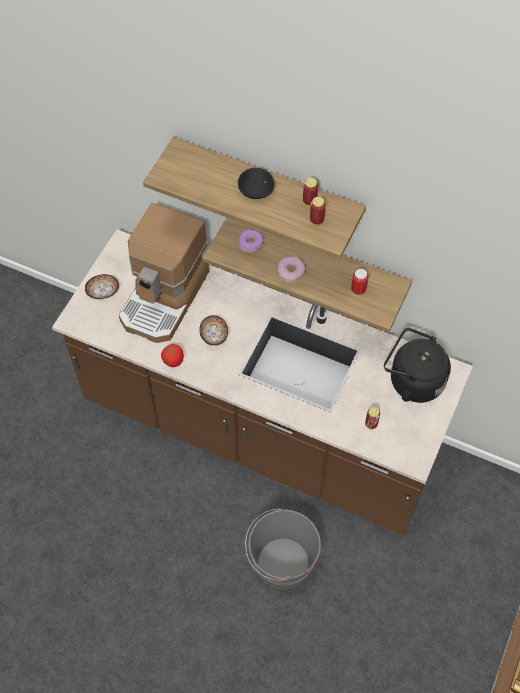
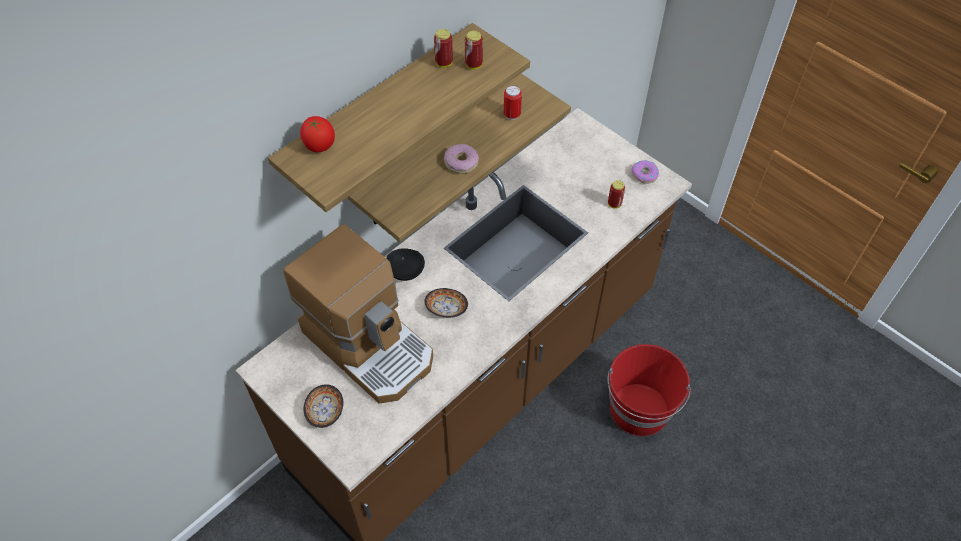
camera: 70 degrees left, 5 degrees down
(173, 360) = (463, 360): tomato -> tomato (319, 145)
(250, 243) = (402, 186): donut -> donut (644, 175)
(254, 189) = (400, 103): black bowl -> black bowl (404, 271)
(282, 563) = (639, 410): grey bucket -> red bucket
(412, 380) = (577, 156): black kettle -> none

